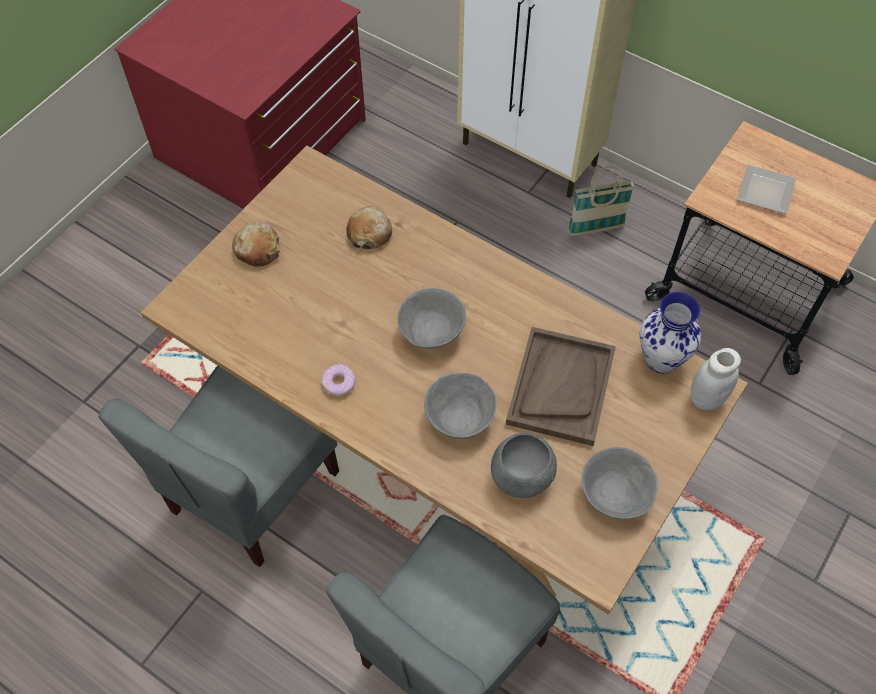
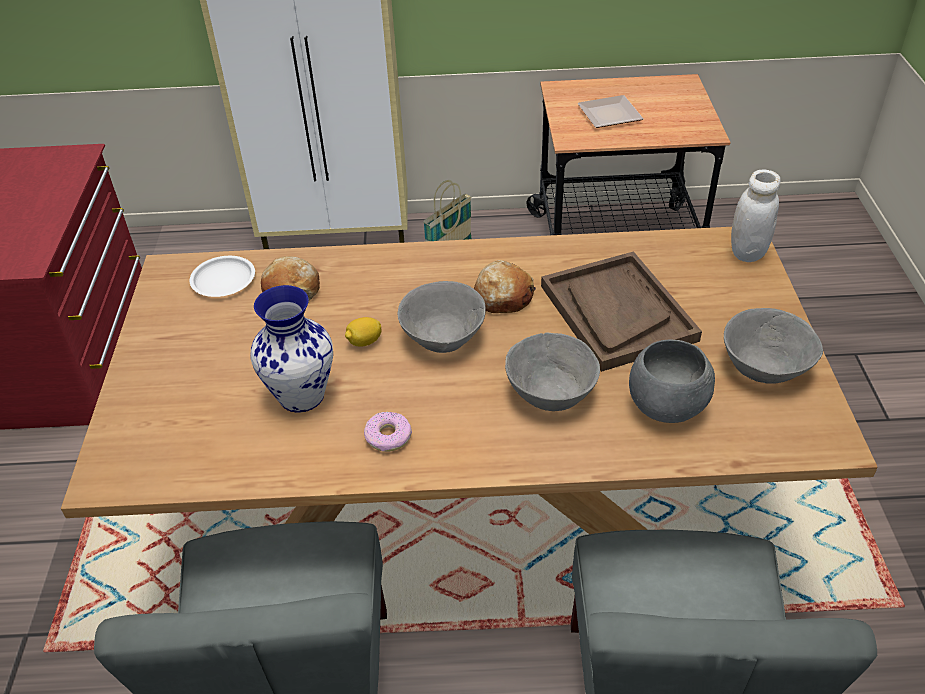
camera: 35 degrees left, 15 degrees down
(258, 250) = (170, 368): bread -> bread (502, 297)
(336, 197) = (223, 280): none -> white plate
(381, 303) = (364, 342): none -> lemon
(660, 359) = (677, 246): vase -> vase (300, 397)

